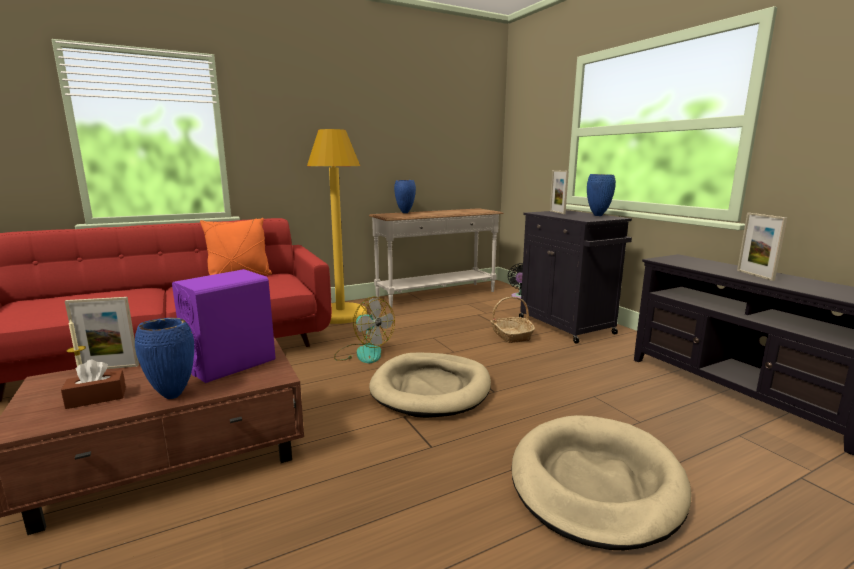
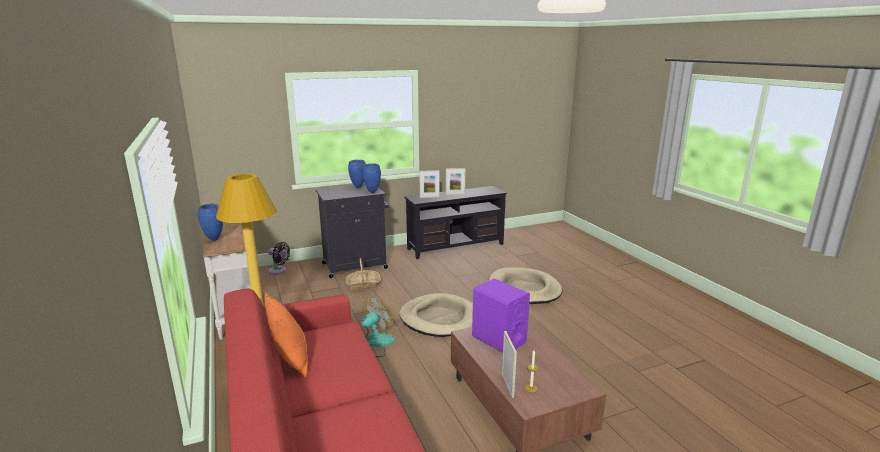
camera: 85 degrees left, 5 degrees up
(96, 398) = (549, 375): brown tissue box -> none
(174, 395) = (541, 349): blue vase -> blue vase (372, 192)
(557, 212) = (332, 193): picture frame -> picture frame (429, 197)

